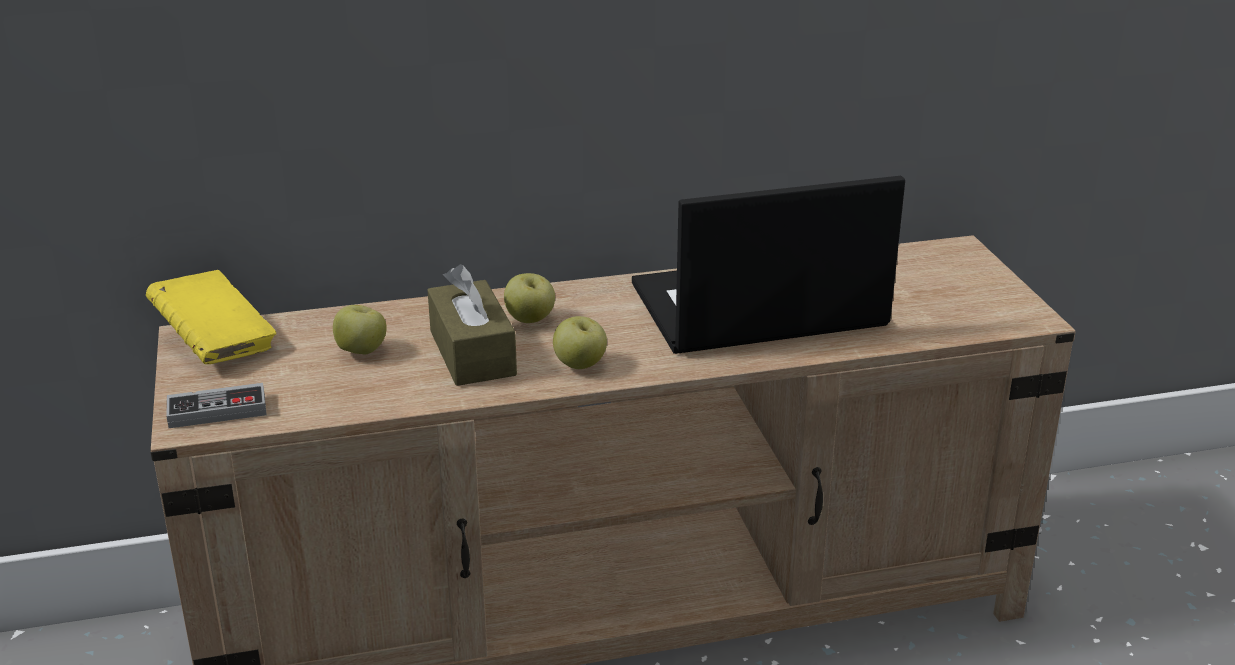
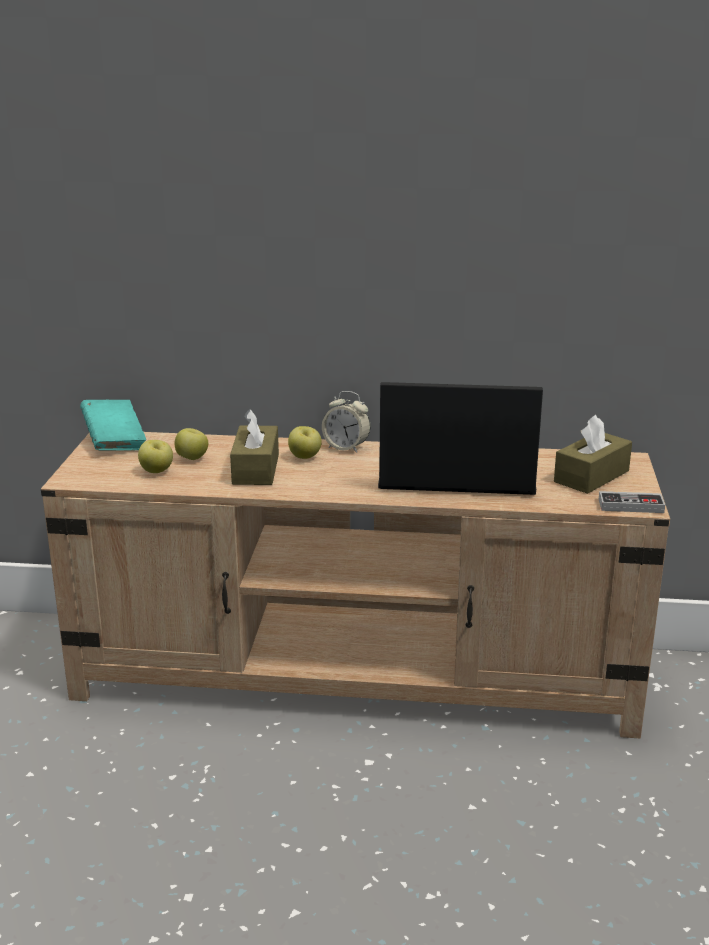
camera: 20 degrees right, 5 degrees down
(215, 343) = (114, 442): yellow book -> turquoise book
(217, 411) = (89, 475): game controller -> game controller (630, 506)
(577, 293) = (346, 447): none -> alarm clock
(580, 365) = (315, 486): apple -> apple (156, 472)
(934, 283) = (591, 476): none -> brown tissue box

